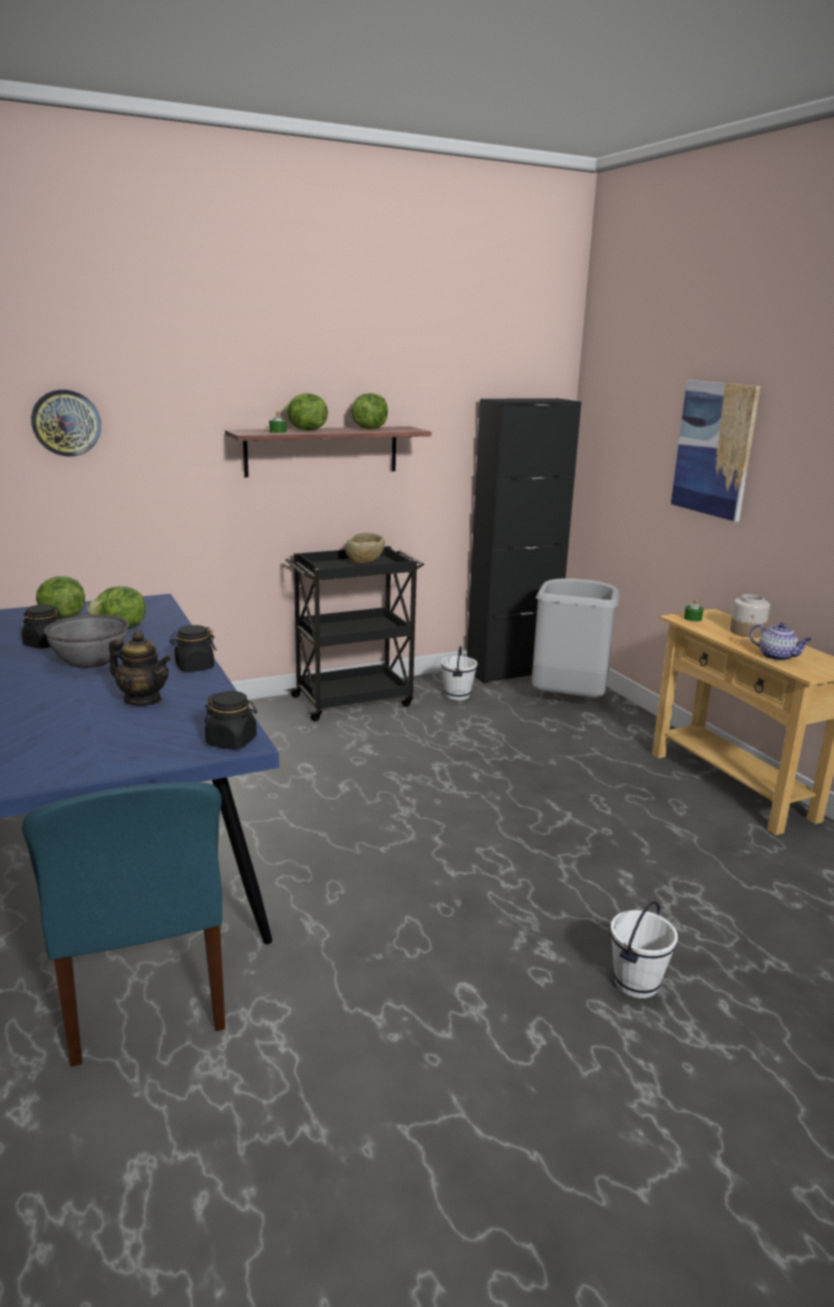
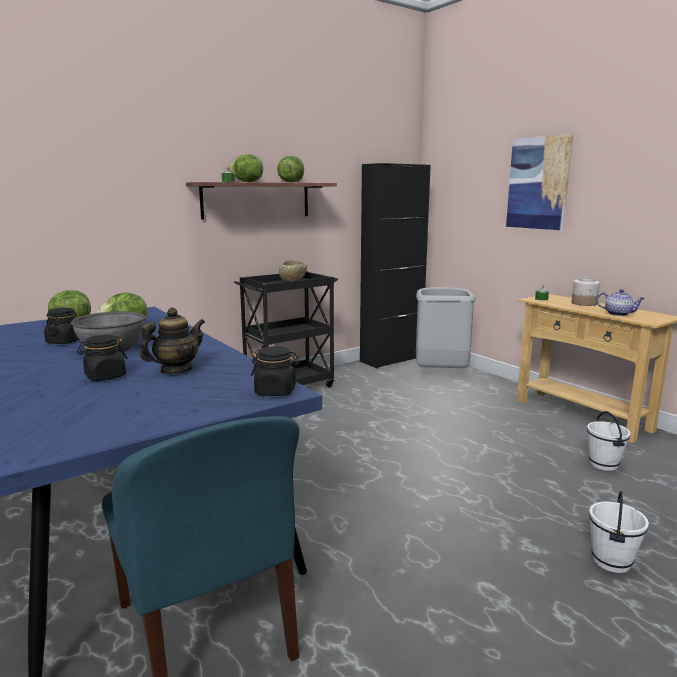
camera: 10 degrees left, 5 degrees down
(66, 423) = (60, 173): wall clock -> none
(143, 700) = (176, 370): teapot -> teapot turned 60 degrees counterclockwise
(194, 667) = (205, 346): black jar -> black jar (105, 376)
(458, 696) = (362, 377): white bucket -> white bucket (604, 464)

